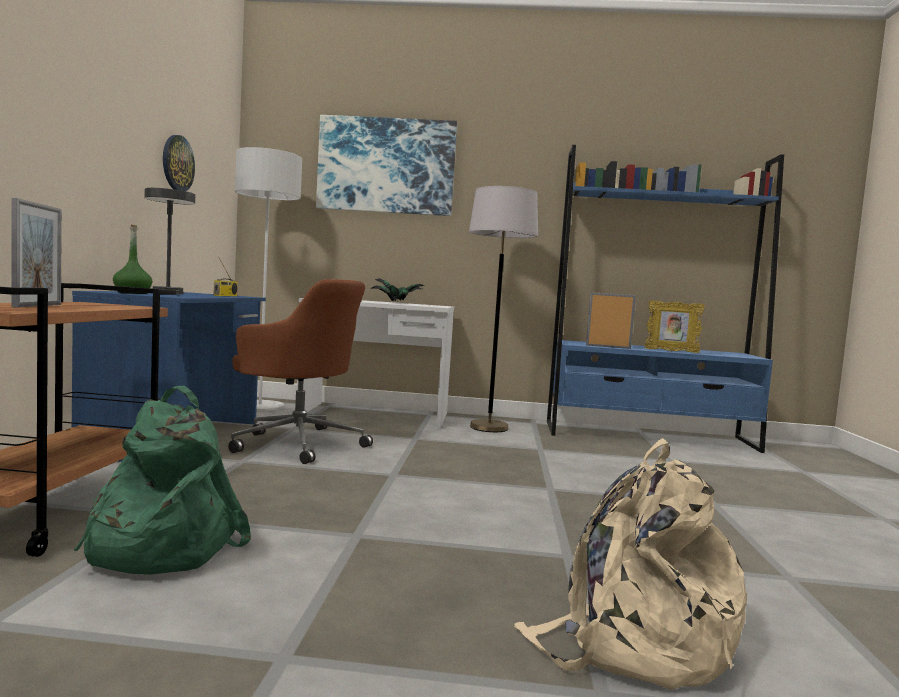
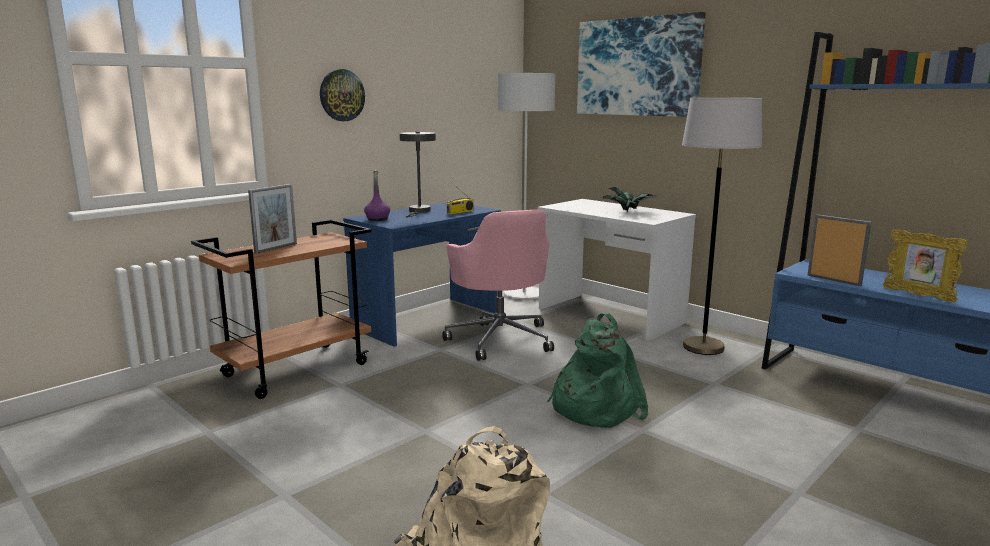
camera: 40 degrees right, 10 degrees up
(132, 293) = (377, 219): green bottle -> purple bottle
(160, 546) = (316, 407): green backpack -> green backpack (594, 407)
(177, 163) = (443, 98): wall clock -> wall clock (341, 95)
(297, 443) = (500, 339): brown office chair -> pink office chair

